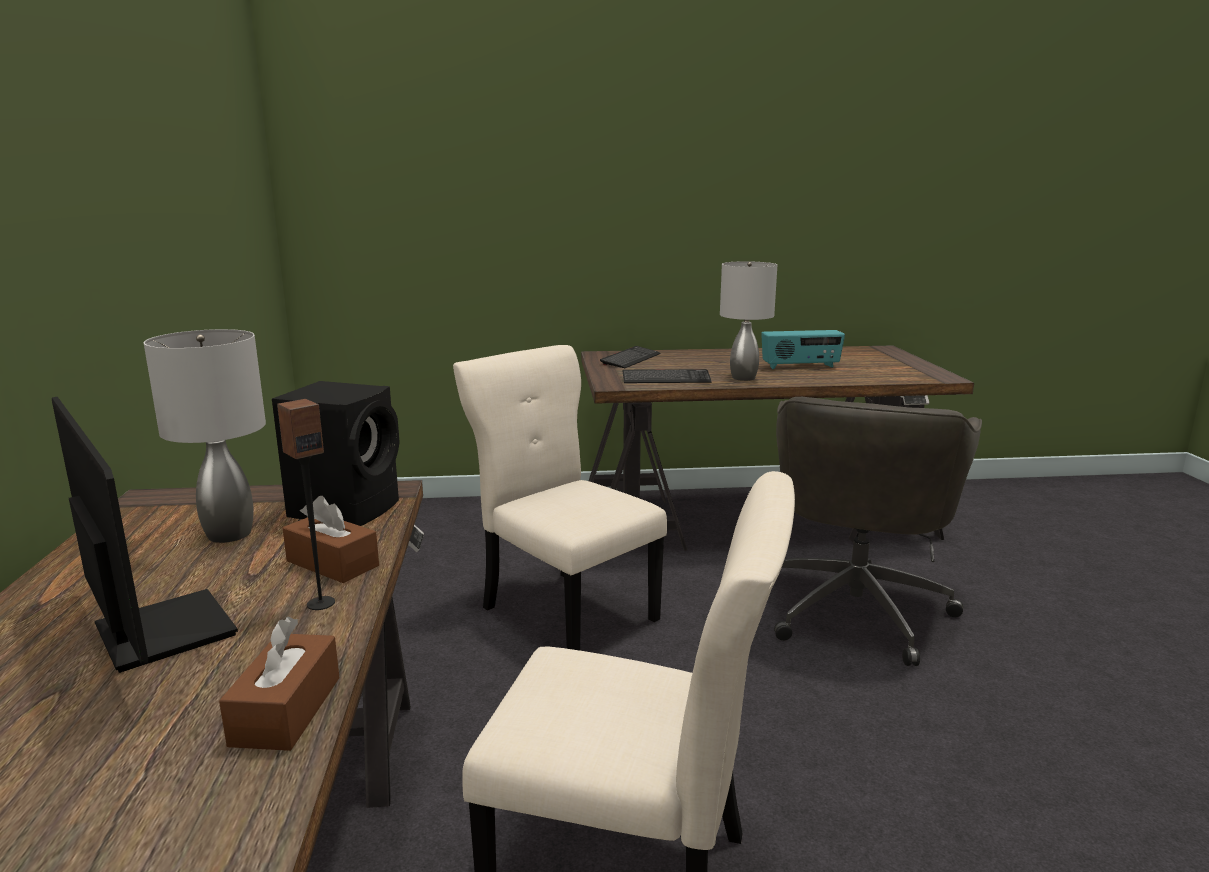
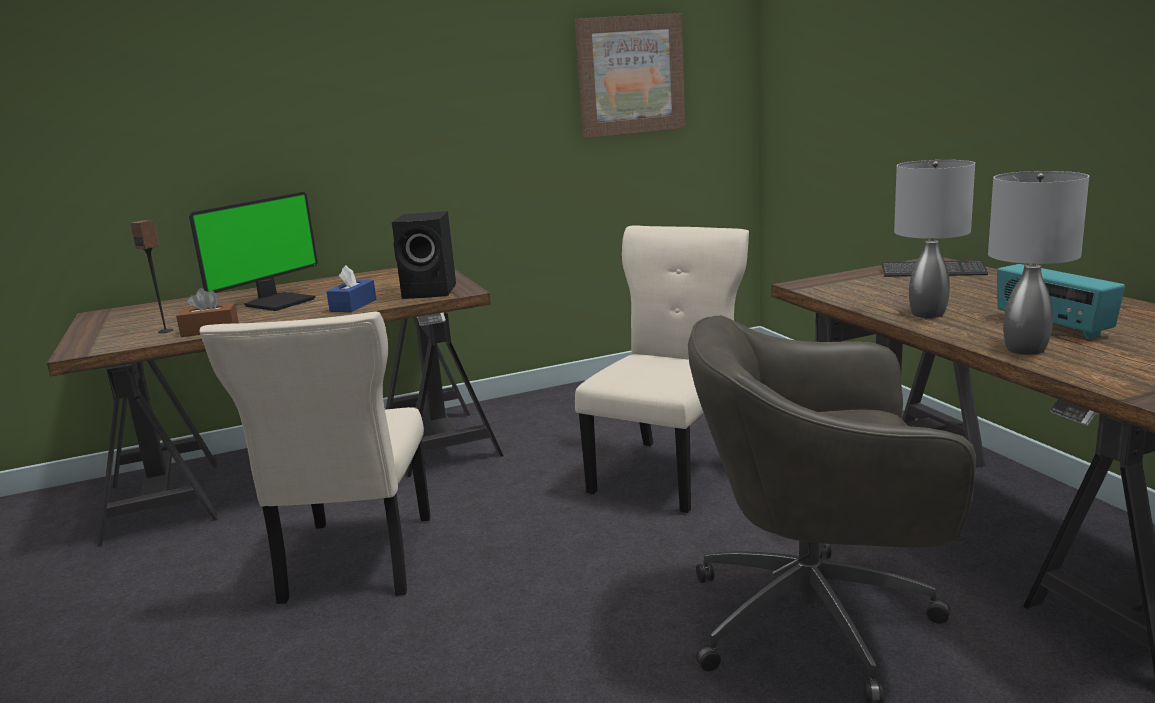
camera: 75 degrees right, 0 degrees up
(217, 186) = (630, 75): none -> picture
(228, 534) = (387, 285): grey table lamp -> grey table lamp (1024, 348)
(320, 603) = (307, 313): speaker -> speaker (166, 331)
(332, 563) = (353, 305): brown tissue box -> blue tissue box
(666, 379) = (863, 293): keyboard -> none

